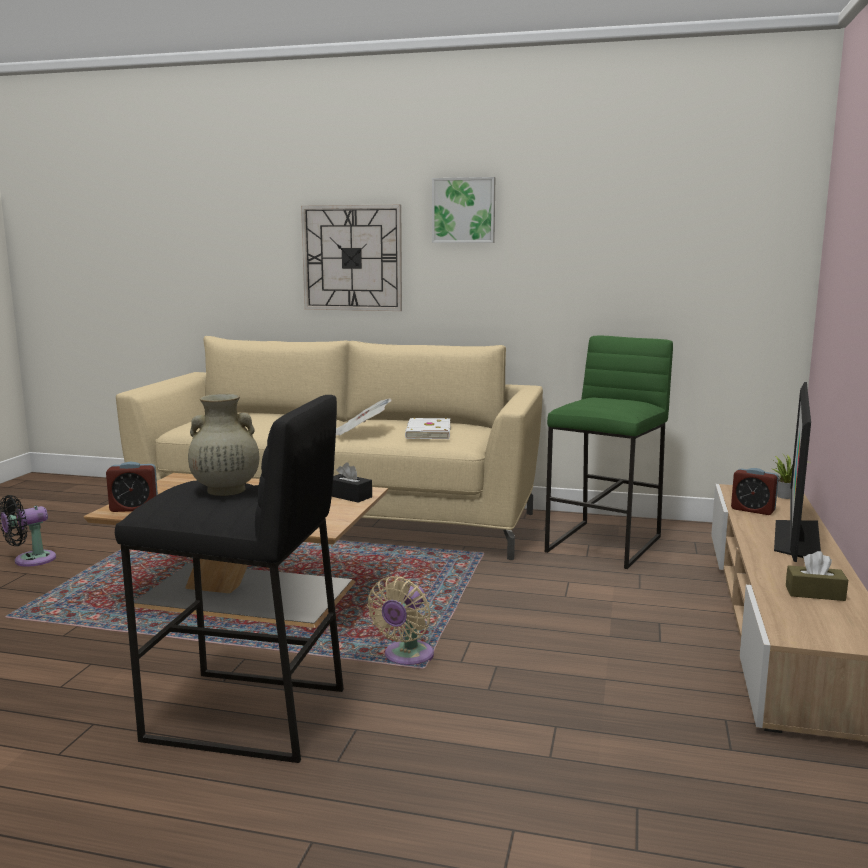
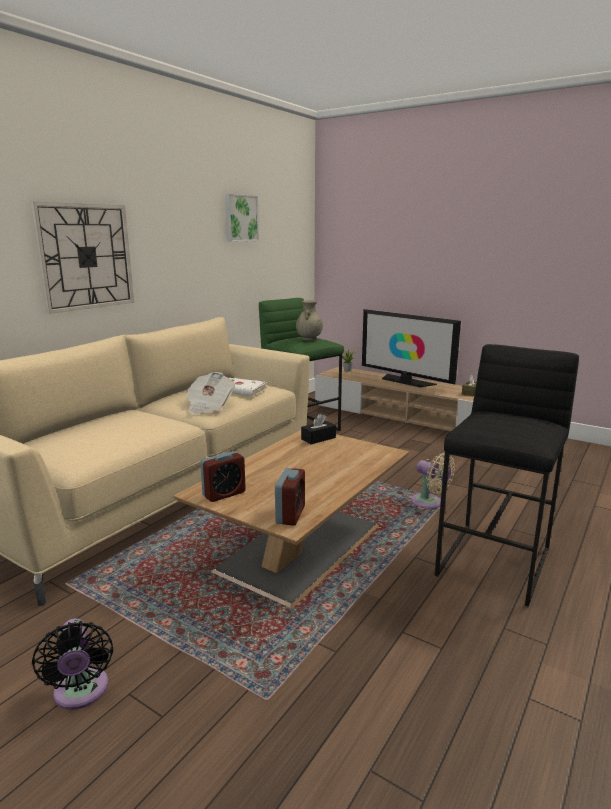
camera: 70 degrees left, 5 degrees up
(225, 490) = (507, 420): beige vase -> beige vase (309, 339)
(464, 210) = (166, 213): picture -> picture (240, 218)
(752, 510) = (363, 378): alarm clock -> alarm clock (224, 494)

